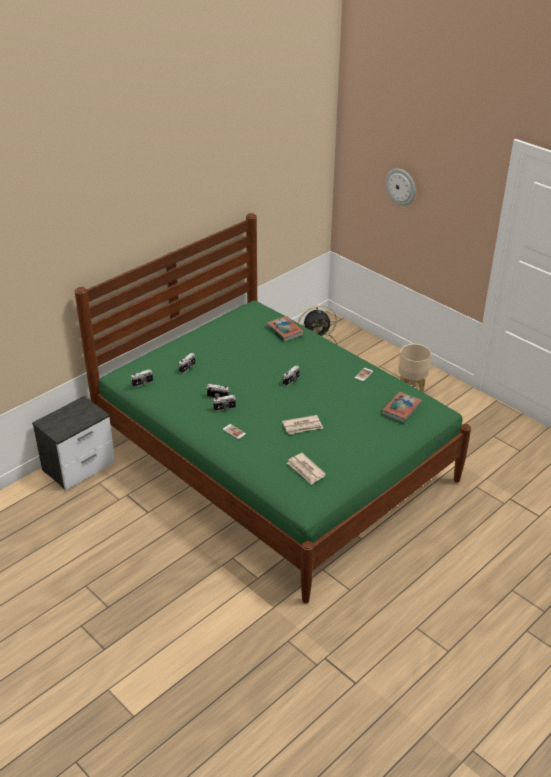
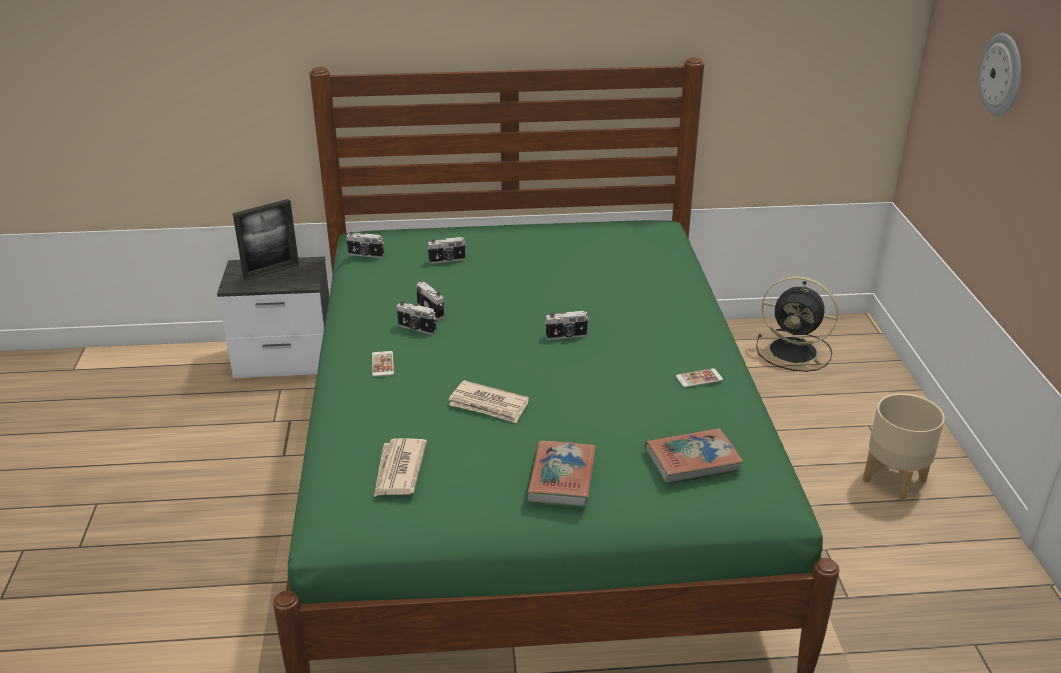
camera: 40 degrees right, 5 degrees down
(68, 417) = (271, 271): none -> picture frame
(285, 331) = (654, 269): book -> book (561, 478)

